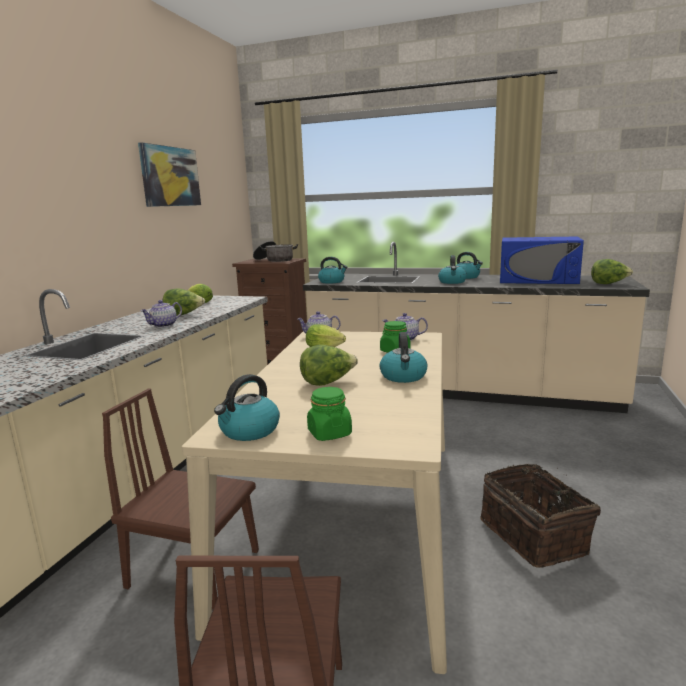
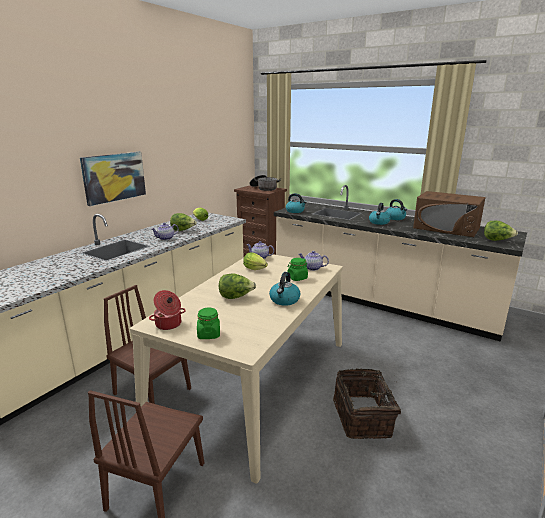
camera: 15 degrees right, 5 degrees up
(170, 176) = (190, 132): picture -> picture (114, 177)
(249, 431) = (168, 324): kettle -> cooking pot
(538, 279) = (446, 228): blue microwave -> brown microwave

